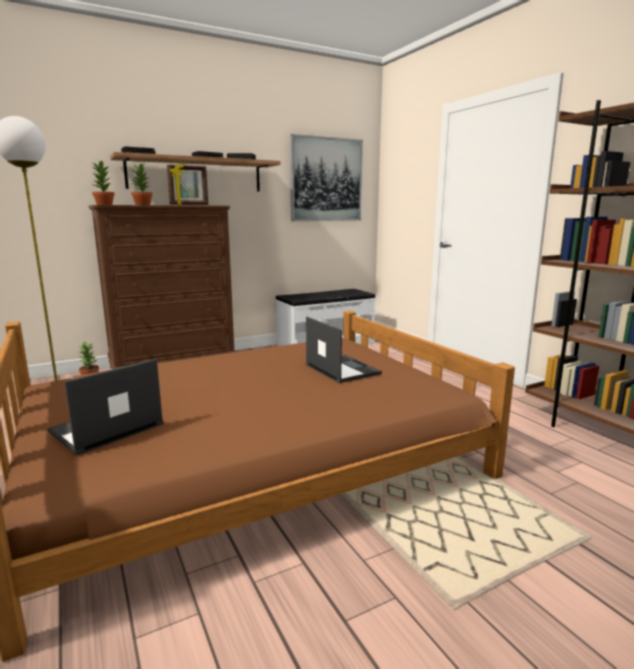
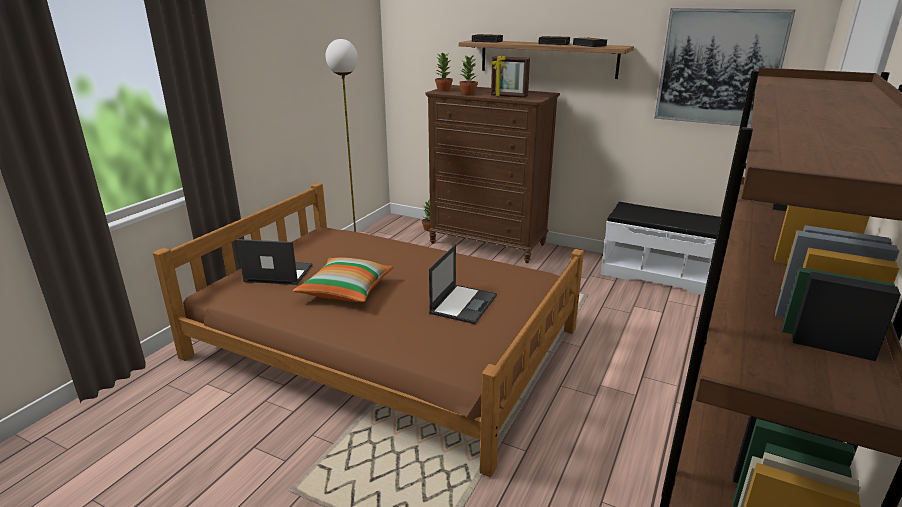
camera: 55 degrees right, 10 degrees up
(230, 403) = (346, 290): none -> pillow

